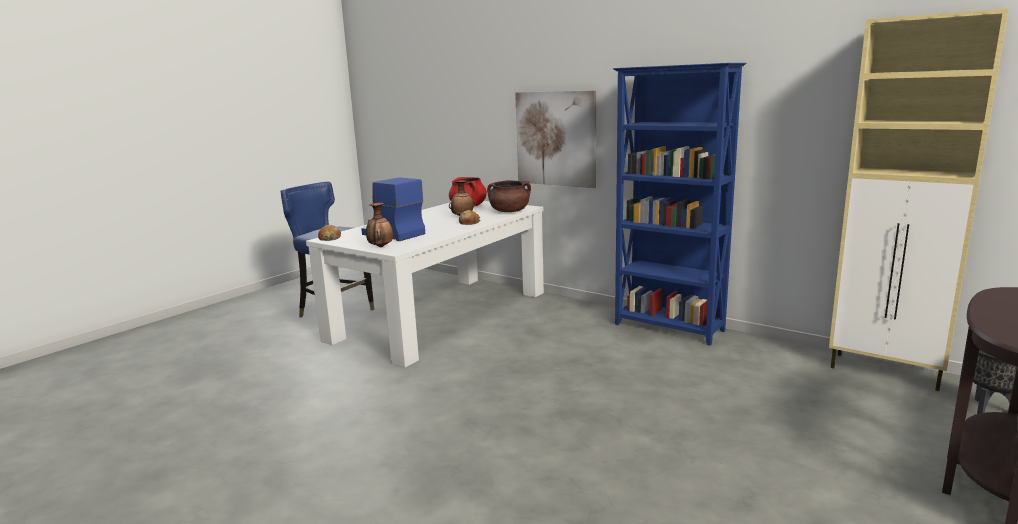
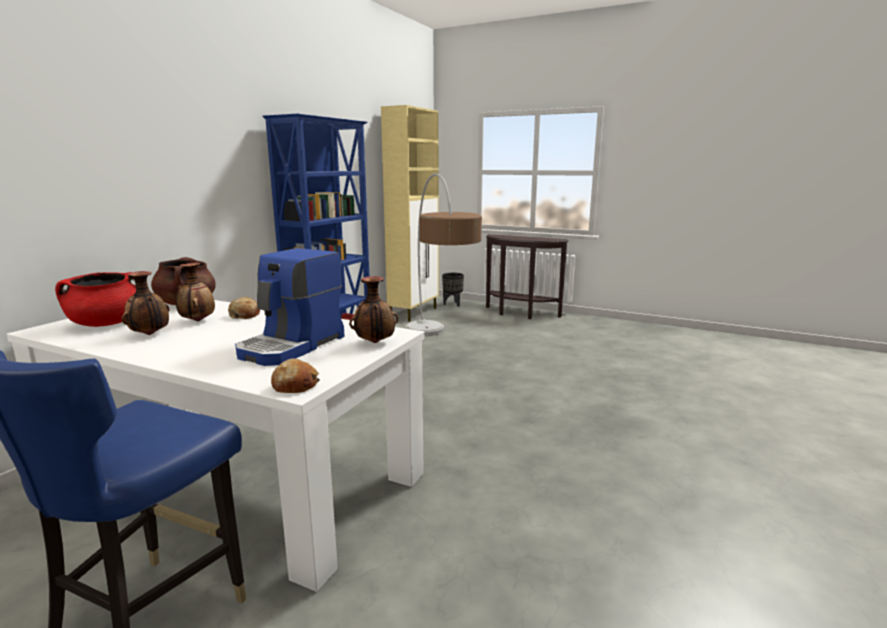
camera: 100 degrees left, 0 degrees up
(440, 214) = (150, 334): none -> vase
(555, 139) = (177, 198): picture -> none
(707, 384) = (438, 347): none -> floor lamp

